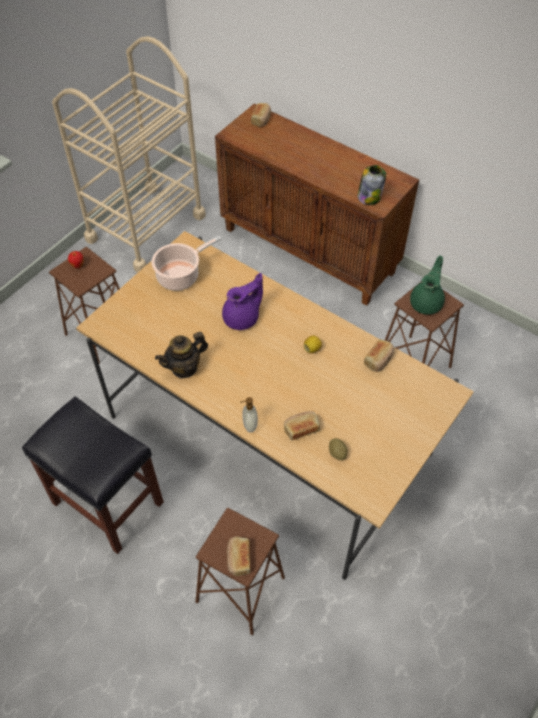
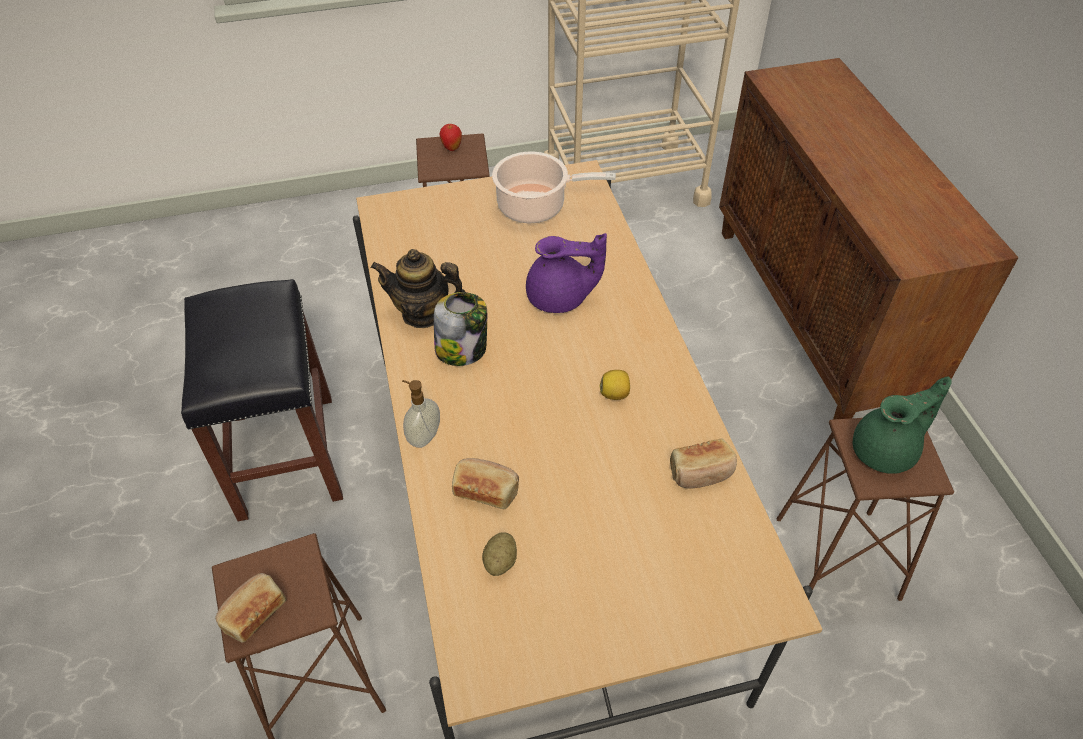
camera: 40 degrees right, 5 degrees down
(261, 119) = (830, 79): bread -> none
(369, 197) = (905, 241): jar -> jar (462, 349)

